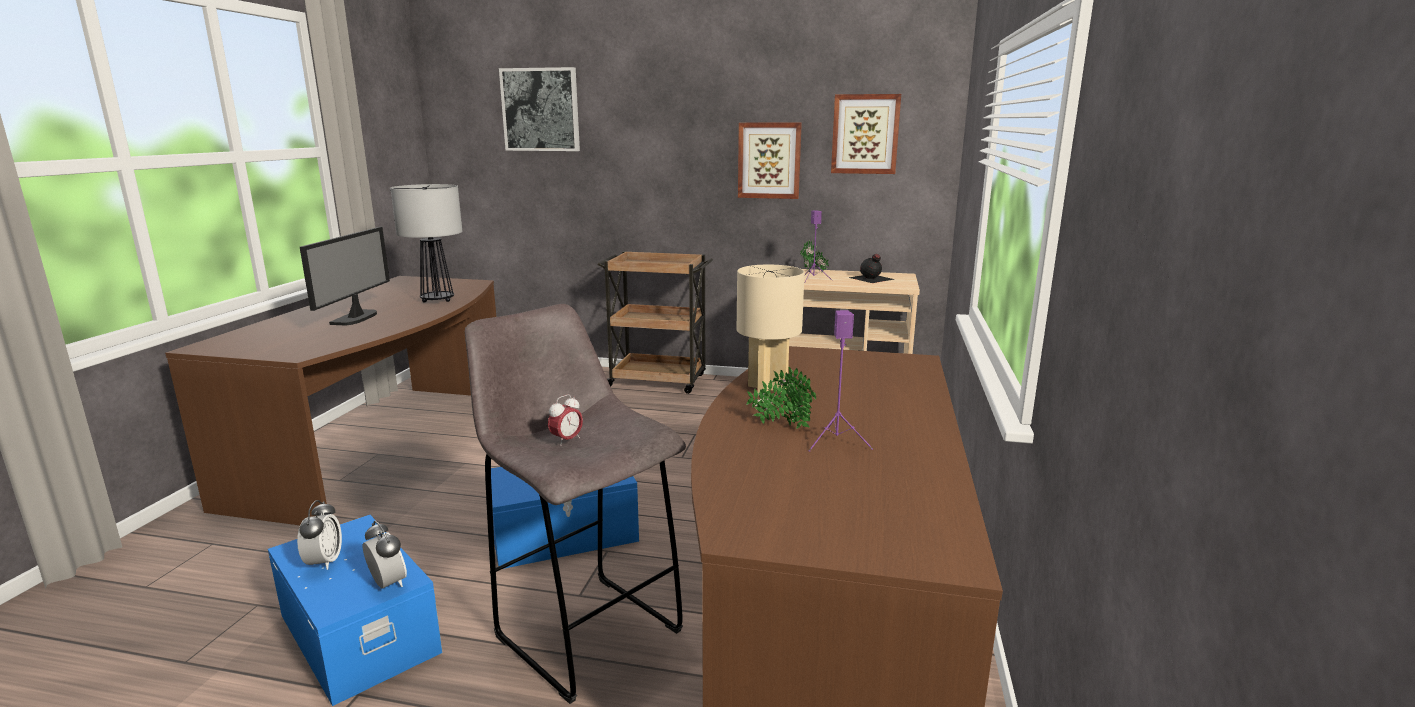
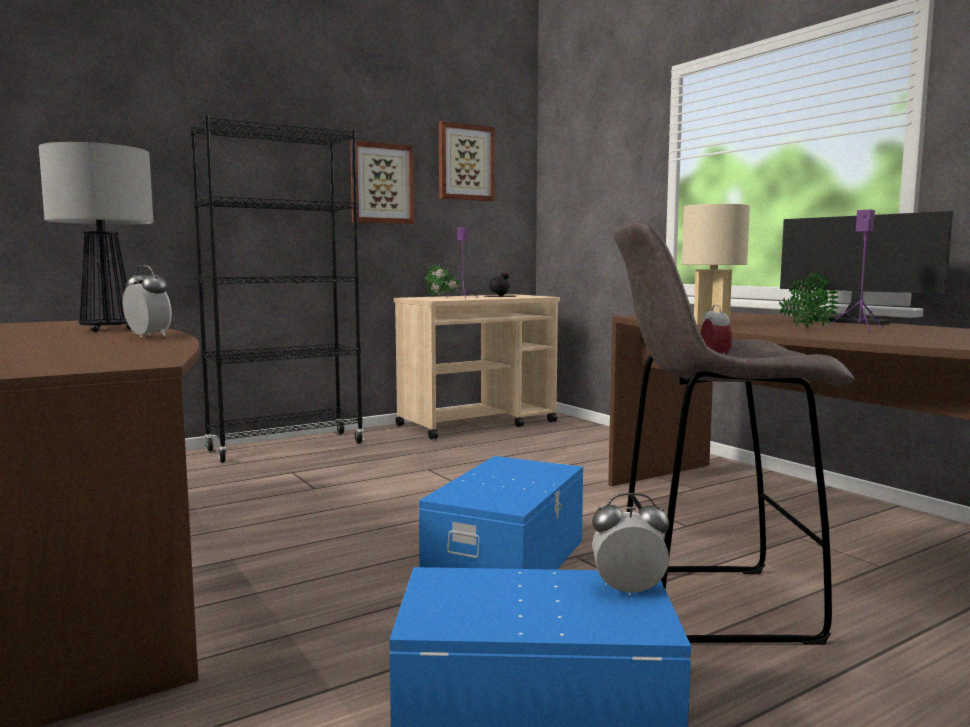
camera: 45 degrees left, 10 degrees down
(324, 562) = (507, 611): alarm clock -> alarm clock (148, 336)
(356, 318) = (55, 344): monitor -> monitor (853, 322)
(540, 110) = (87, 99): picture -> none
(659, 381) = (286, 447): brown cart -> black bookcase

